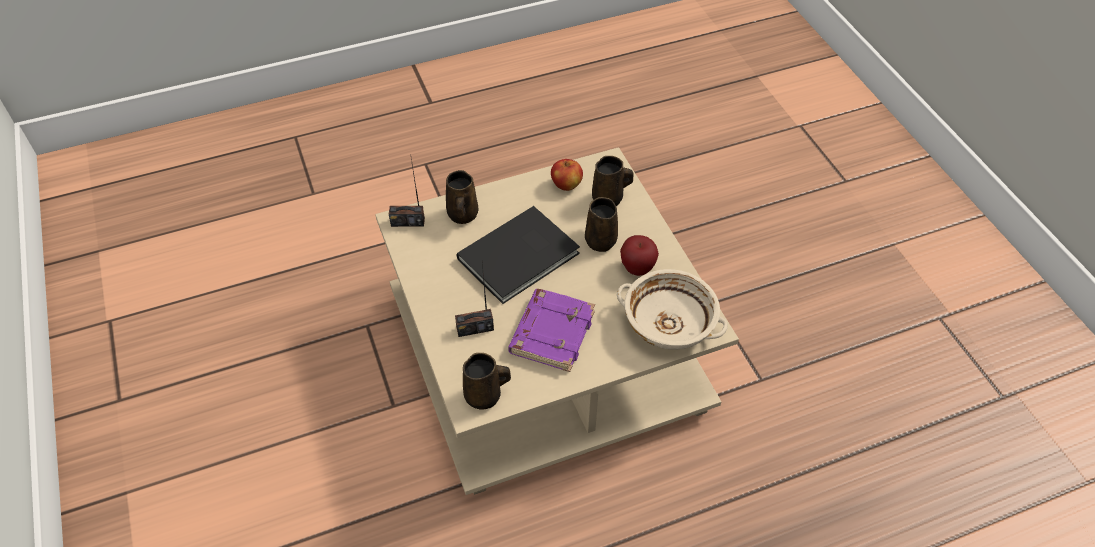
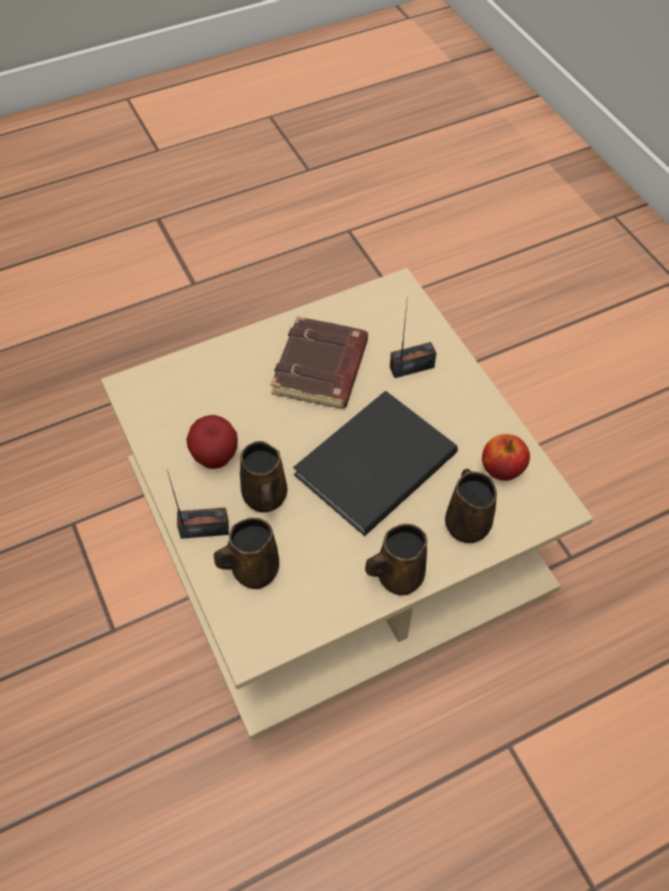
camera: 175 degrees right, 5 degrees up
(407, 222) = (541, 506): radio -> radio (204, 530)
(485, 396) = (385, 300): brown mug -> brown mug (397, 576)
(551, 332) = (321, 369): purple book -> brown book
(566, 185) = (319, 592): apple -> apple (501, 469)
(670, 323) = (180, 389): beige bowl -> none

